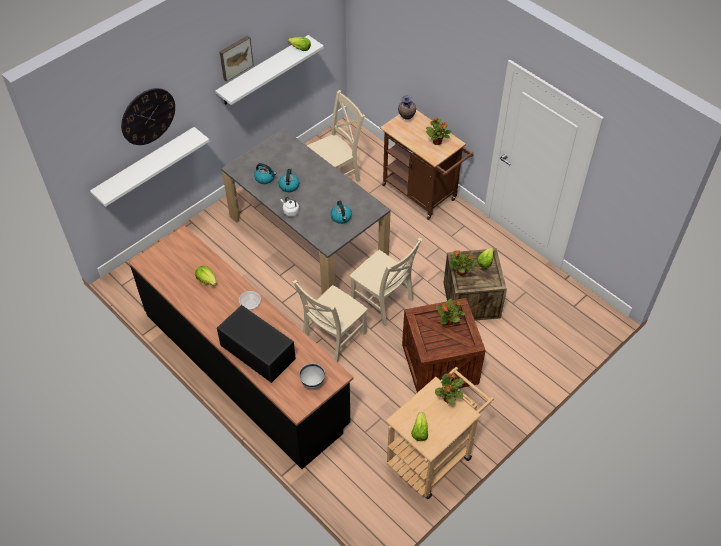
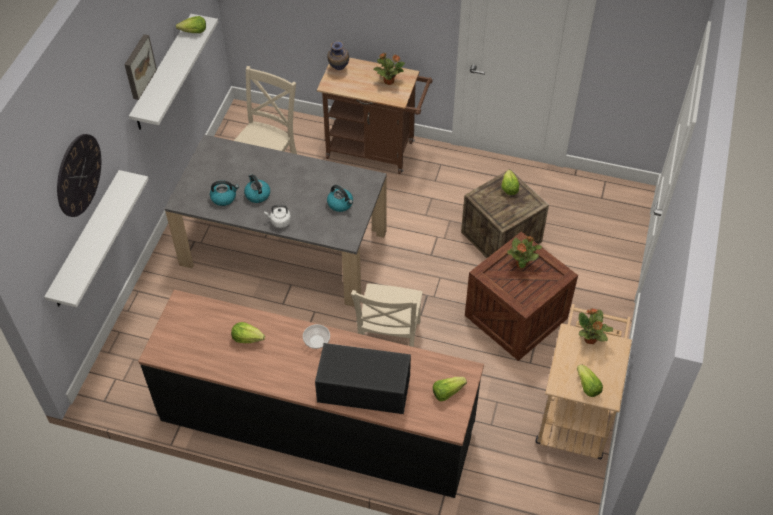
camera: 30 degrees left, 0 degrees up
(312, 383) = (447, 392): white bowl -> lettuce
(383, 302) = (414, 280): beige chair -> none
(461, 272) = (493, 208): potted plant -> none

